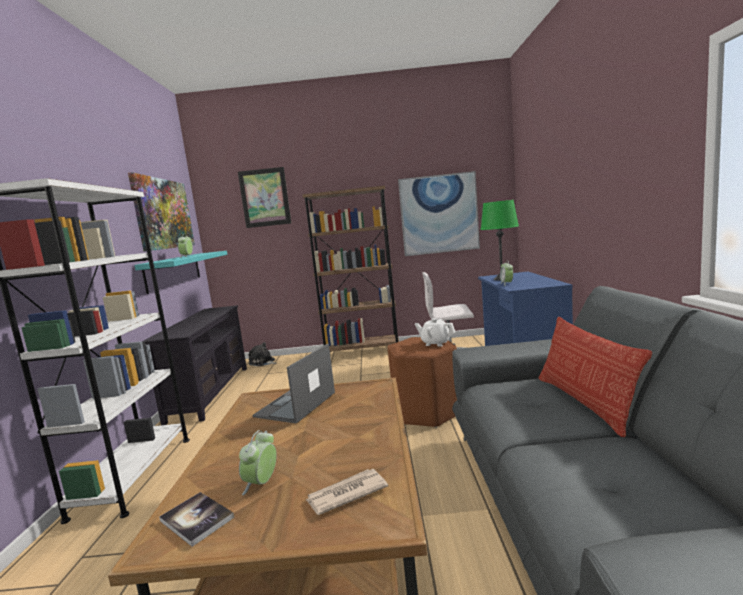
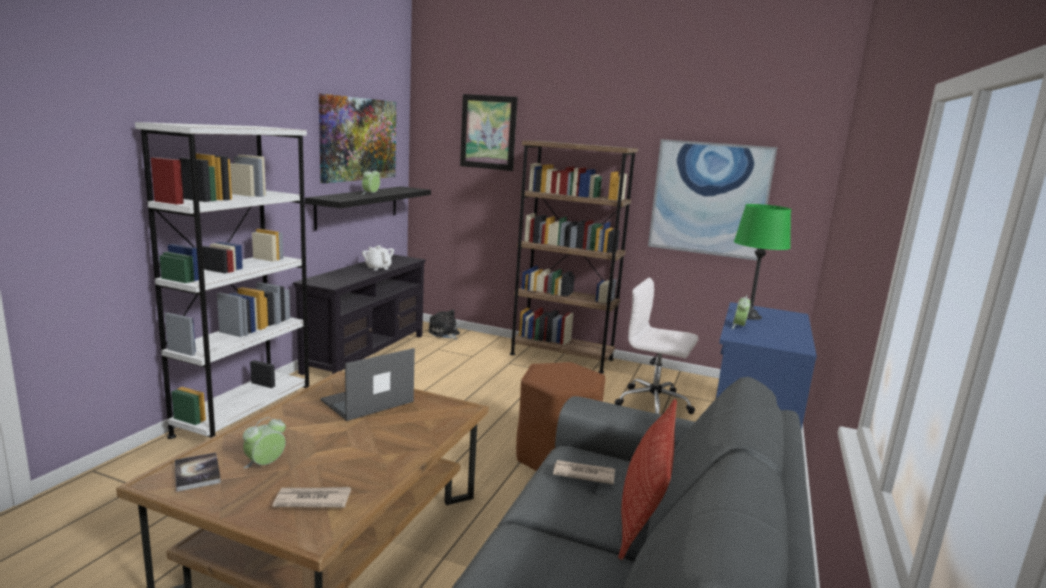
camera: 20 degrees right, 5 degrees up
(174, 271) = (358, 206): turquoise shelf -> black shelf
(435, 343) = (581, 380): white teapot -> white teapot (378, 268)
(515, 396) = (583, 474): none -> newspaper

